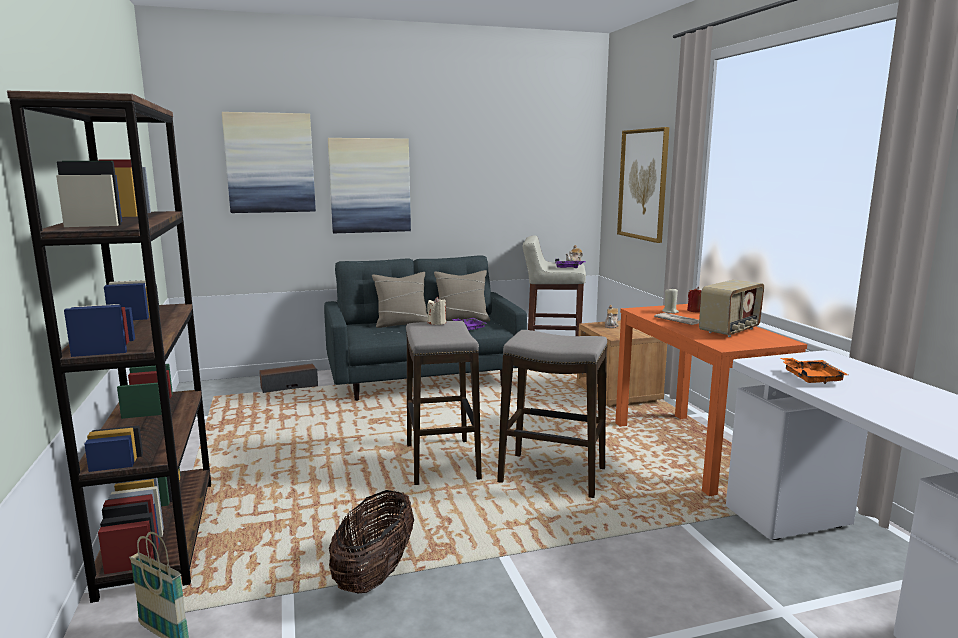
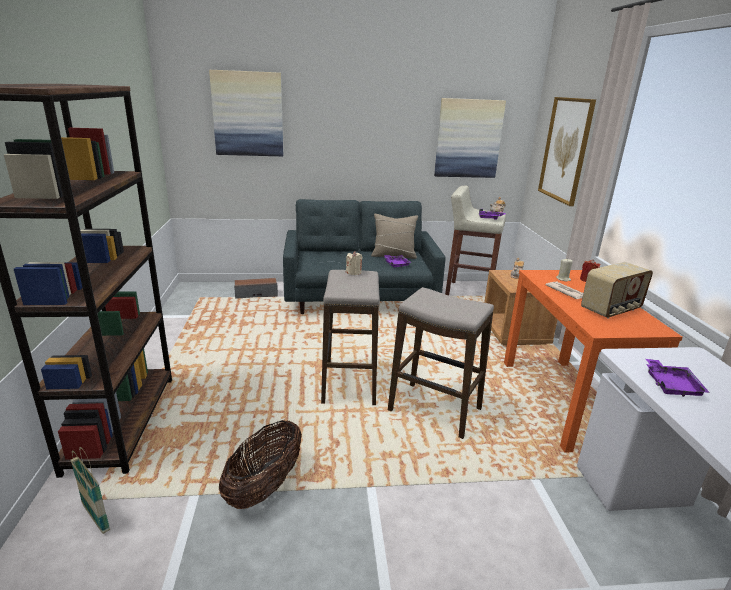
camera: 10 degrees right, 10 degrees up
(370, 185) = (328, 136): picture -> picture (468, 139)
(402, 323) = (345, 254): beige pillow -> none
(811, 378) = (671, 385): orange tray -> purple tray

